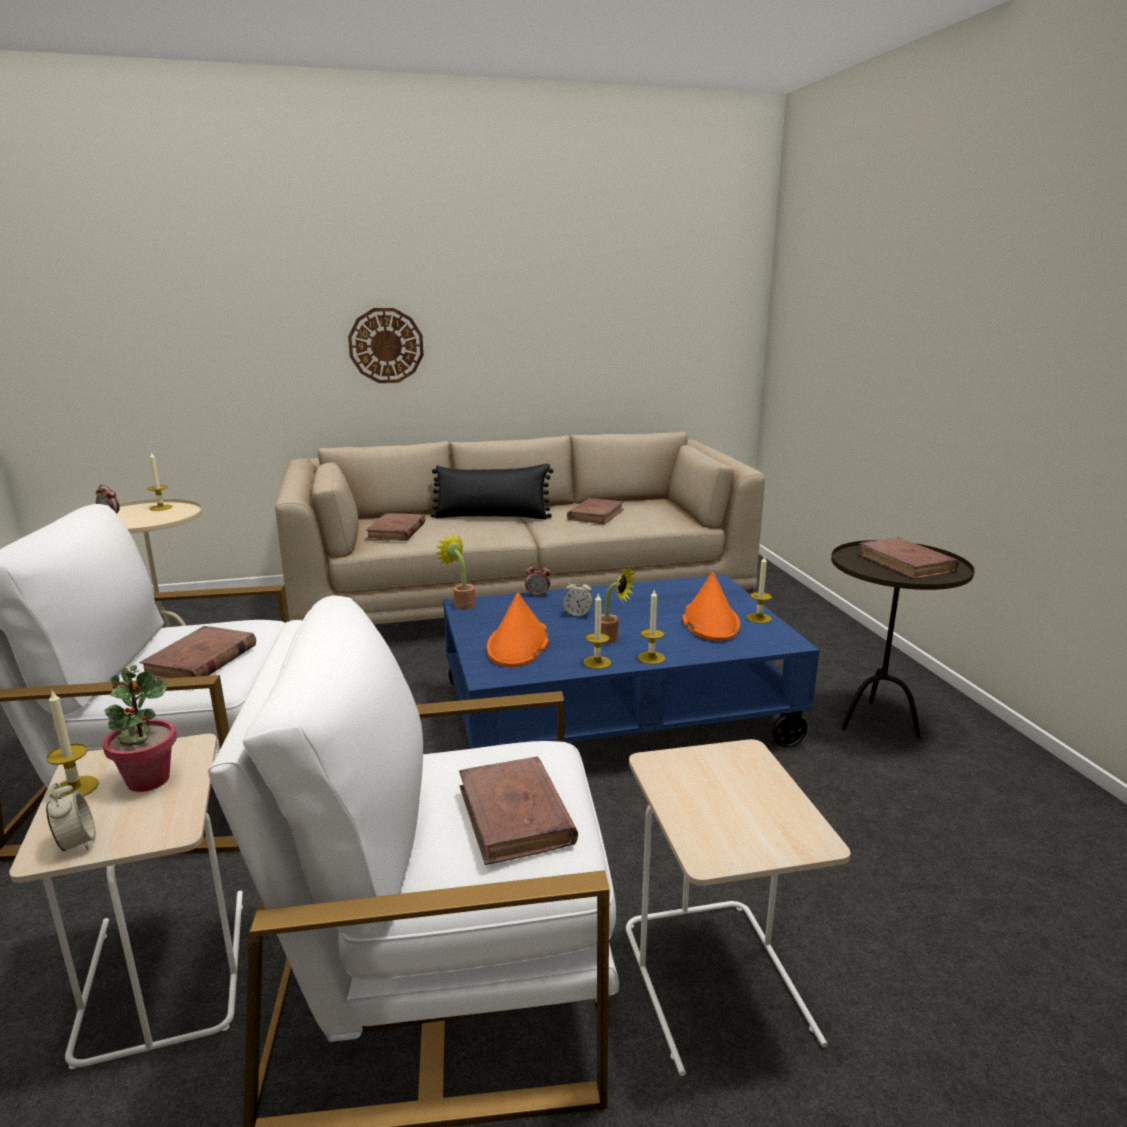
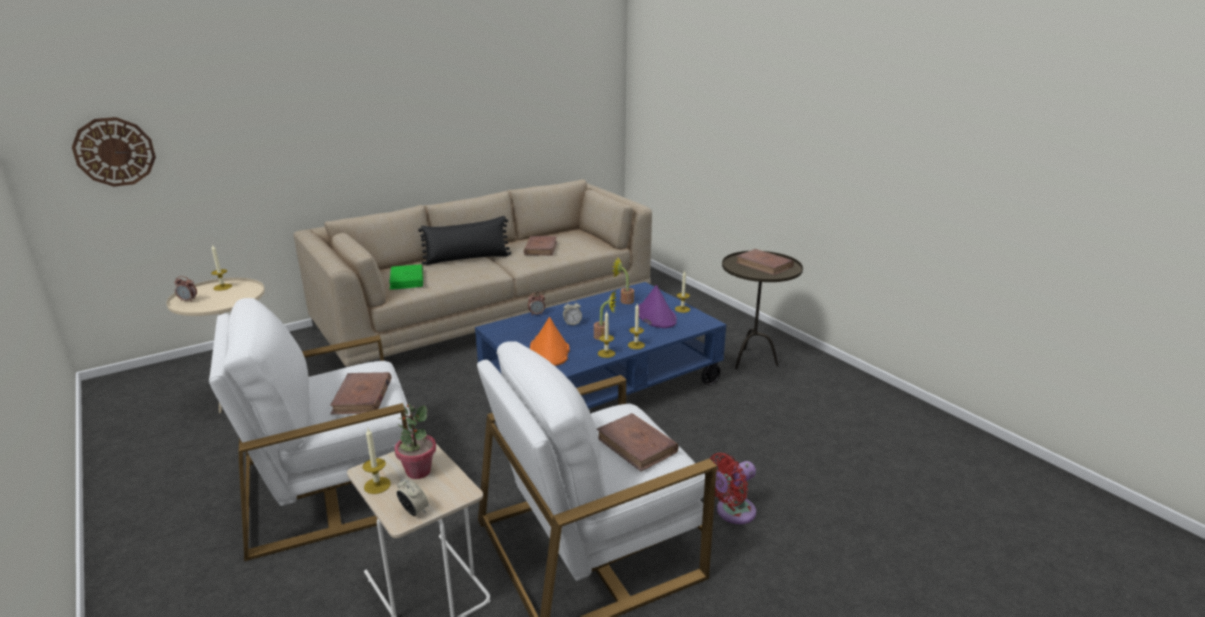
camera: 20 degrees left, 5 degrees up
(386, 345) = (361, 134): wall clock -> wall clock (114, 152)
(396, 531) = (407, 280): brown book -> green book
(461, 604) = (490, 328): potted plant -> potted plant (624, 301)
(710, 622) = (655, 316): orange hat -> purple hat
(718, 982) = (732, 512): beige side table -> red fan

